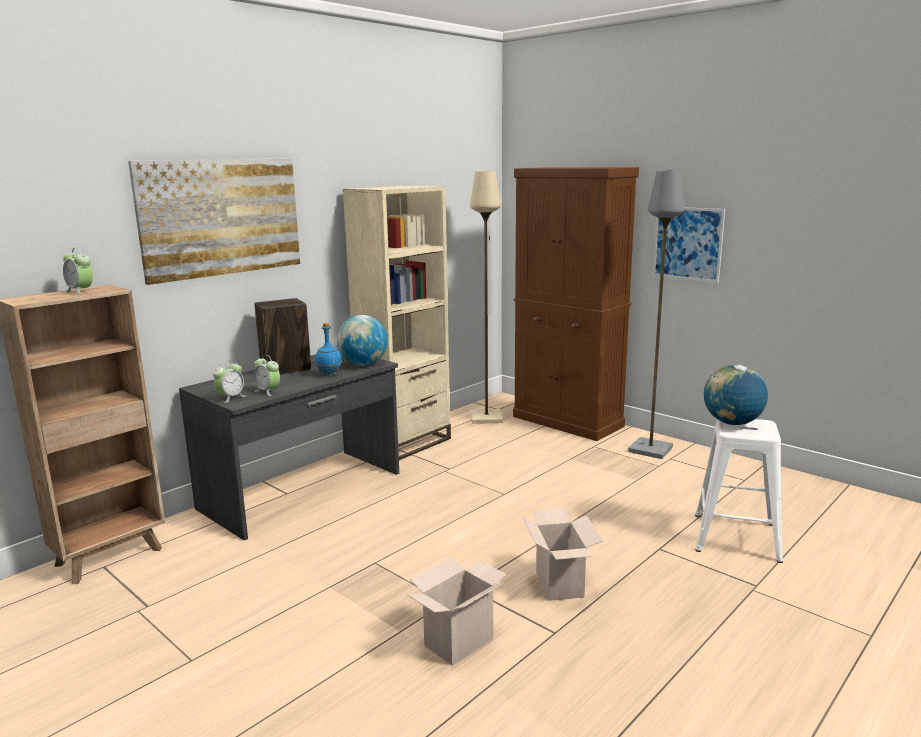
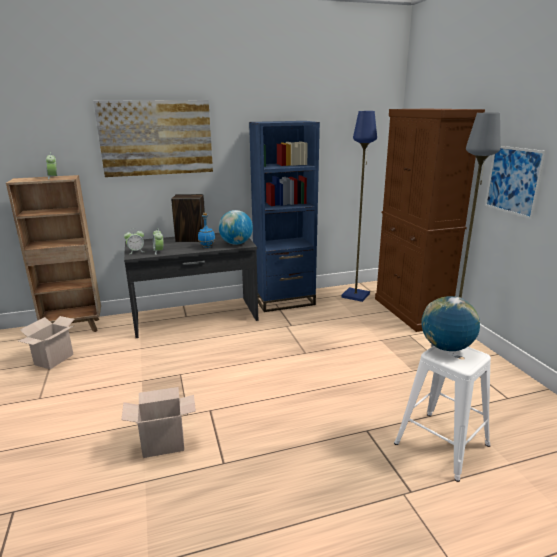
camera: 30 degrees right, 5 degrees up
(405, 443) = (284, 301): beige bookcase -> blue bookcase
(487, 417) = (356, 295): beige floor lamp -> blue floor lamp
(561, 585) = (266, 431): cardboard box -> cardboard box (54, 360)

